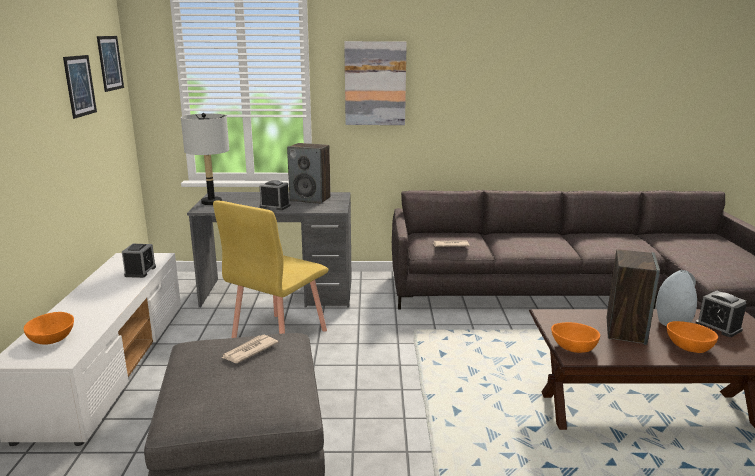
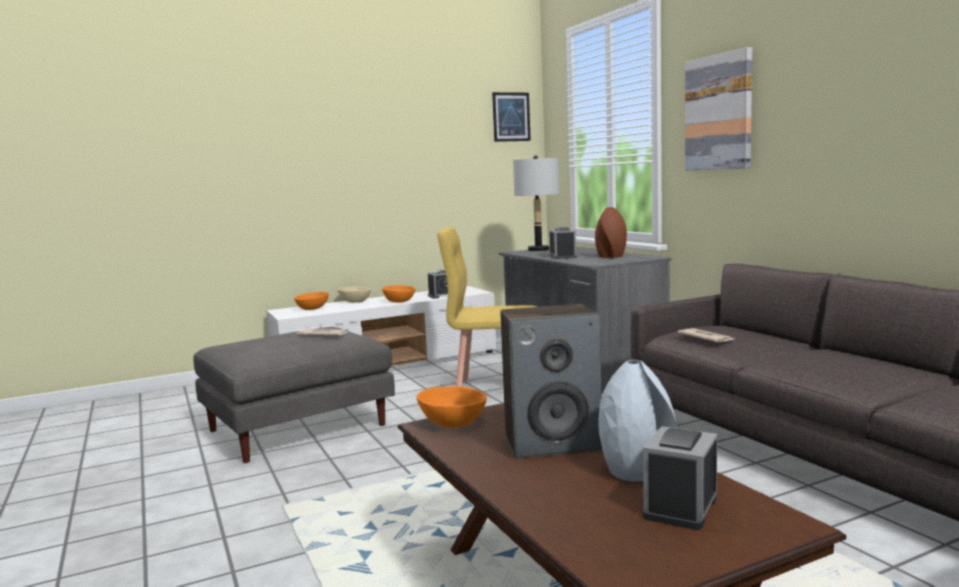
camera: 65 degrees right, 10 degrees down
(67, 312) = (355, 302): none -> beige bowl
(80, 86) = (453, 133): picture -> none
(310, 199) = (611, 257): speaker -> brown vase
(689, 348) = (543, 487): orange bowl -> orange bowl (399, 301)

